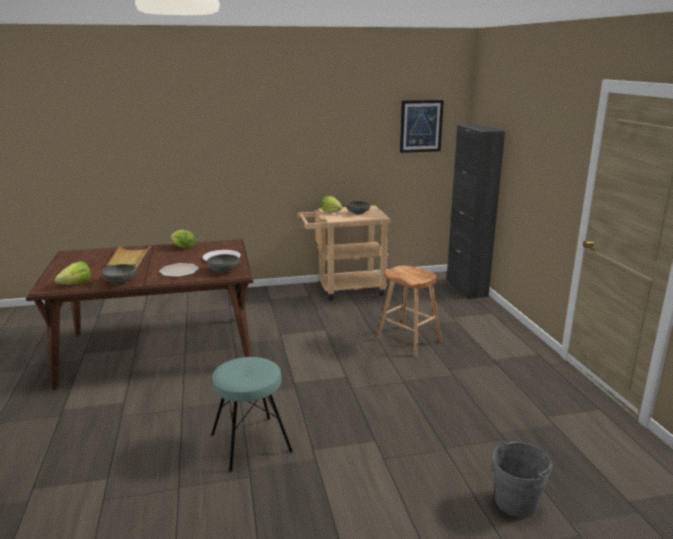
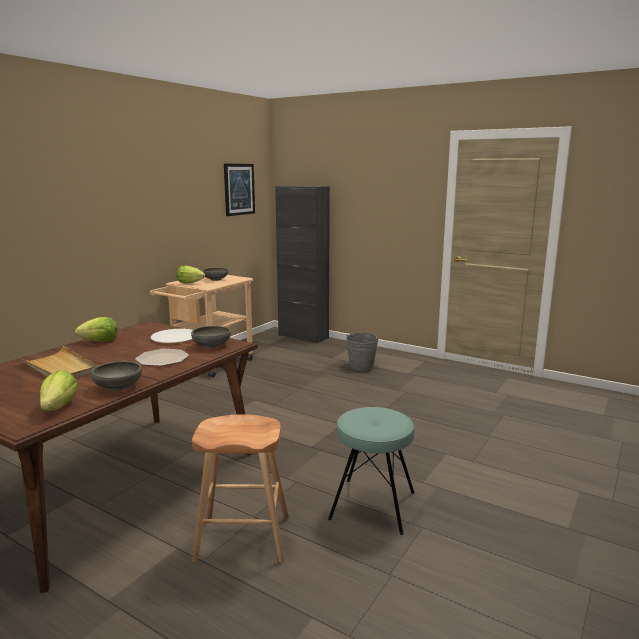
camera: 45 degrees left, 5 degrees down
(408, 340) = (334, 383): brown stool -> brown stool (242, 538)
(516, 502) = (573, 443): grey bucket -> grey bucket (361, 366)

